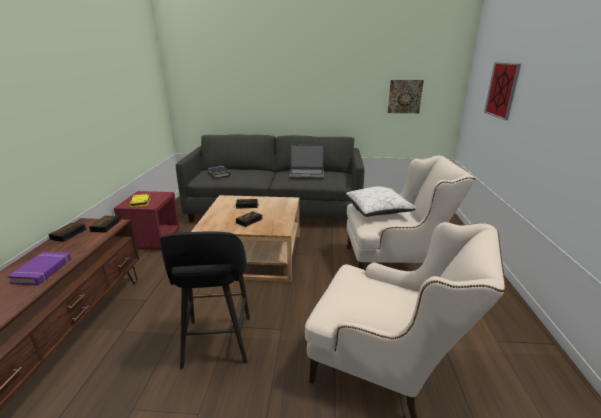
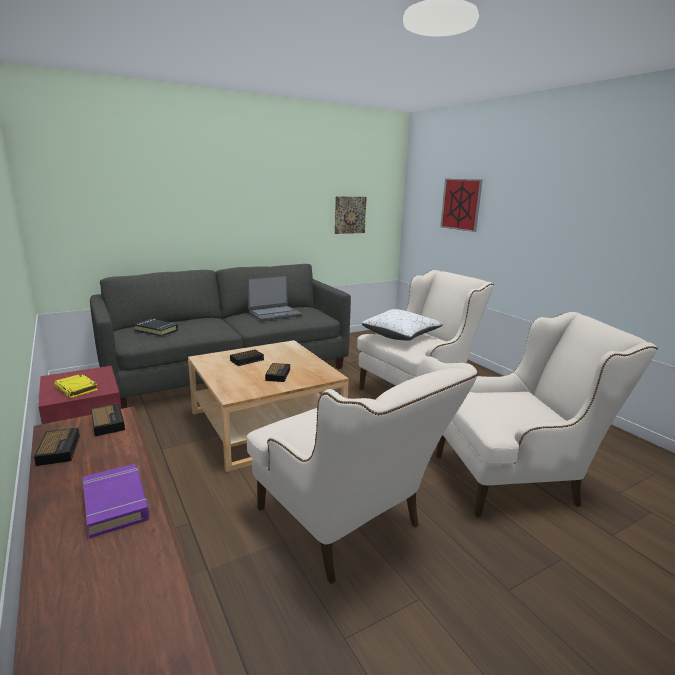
camera: 35 degrees left, 5 degrees down
(217, 343) = (348, 527): black stool -> beige armchair

